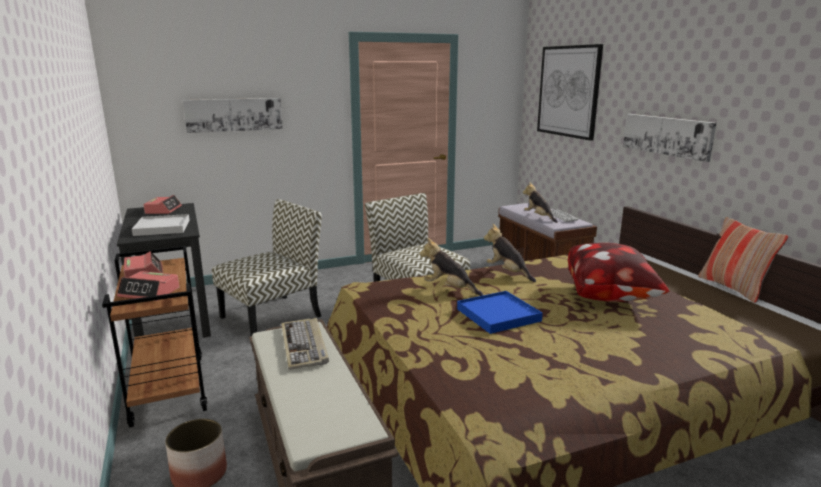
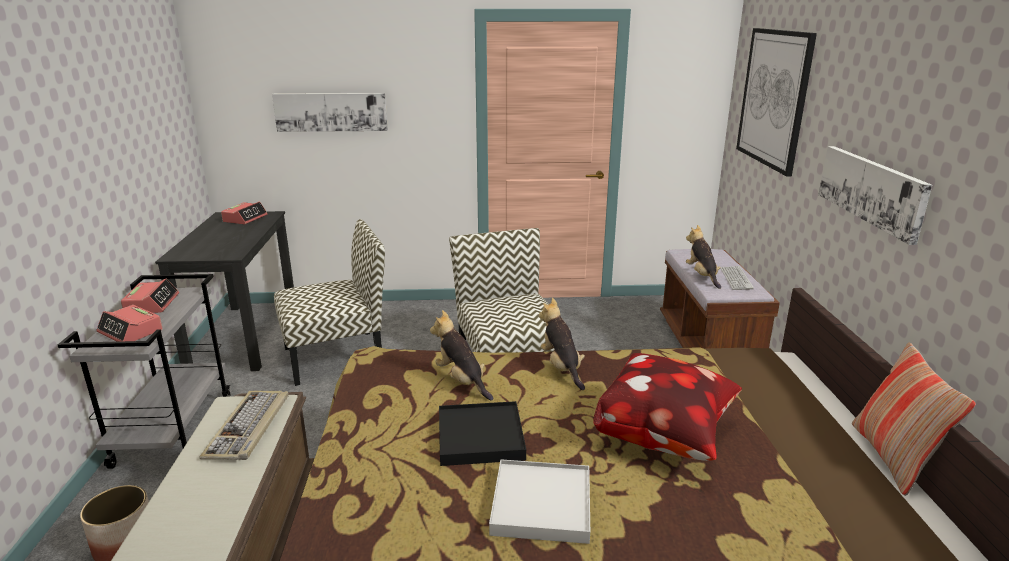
camera: 20 degrees right, 5 degrees up
(162, 228) = (218, 244): white tray -> white tray (542, 504)
(167, 389) = (173, 430): brown cart -> grey cart
(498, 315) = (480, 437): blue tray -> black tray

